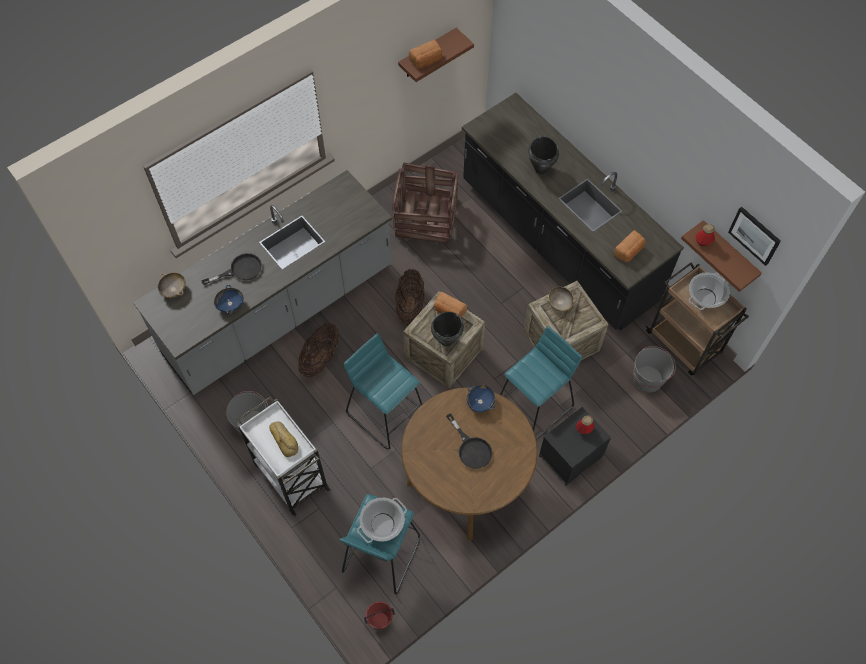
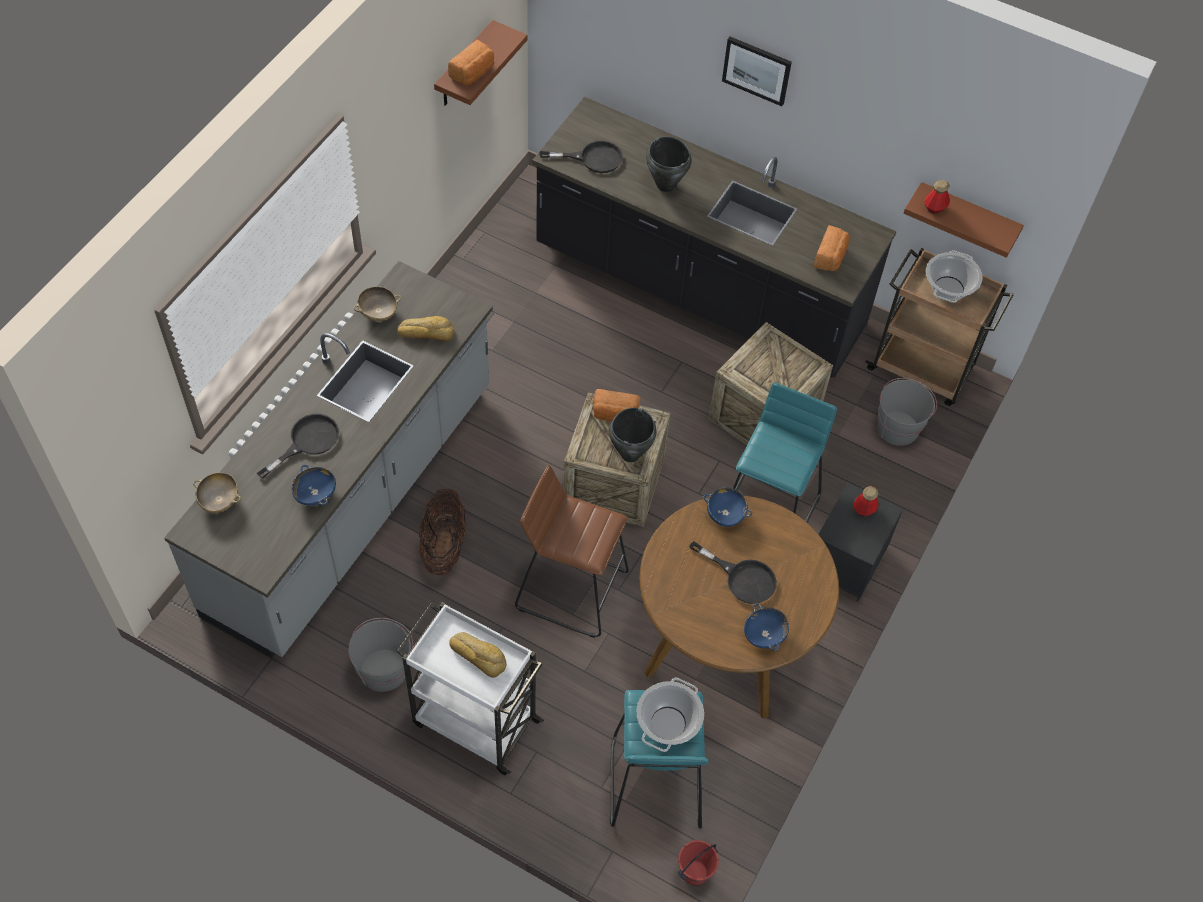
camera: 25 degrees left, 5 degrees down
(342, 222) = (426, 332): none -> bread
(386, 412) = (571, 588): turquoise stool -> brown stool
(410, 306) = (538, 434): basket -> none
(425, 218) = (505, 311): crate -> none
(467, 490) = (764, 635): none -> blue bowl
(501, 136) = (592, 158): none -> black frying pan
(559, 303) = (757, 358): beige bowl -> beige bowl (378, 312)
(755, 235) = (1006, 175): picture -> picture (757, 70)

